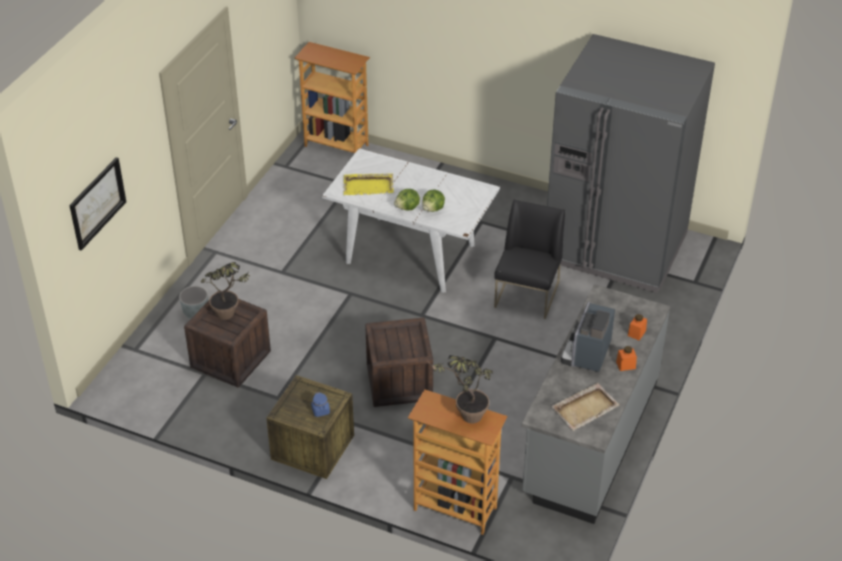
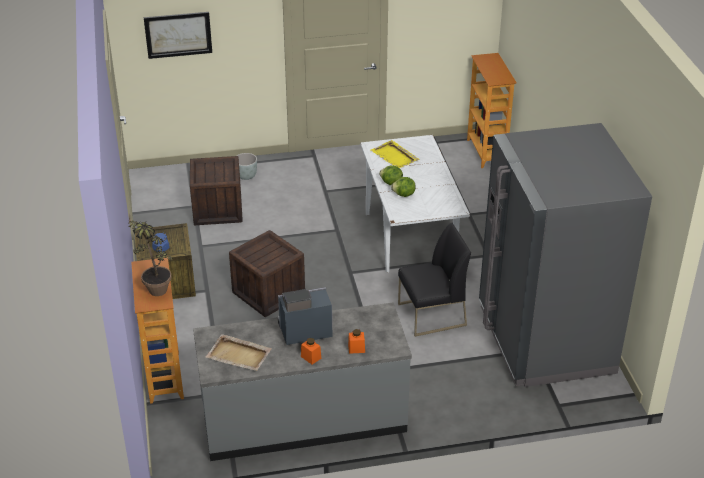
camera: 55 degrees right, 5 degrees down
(230, 316) = (219, 172): potted plant -> none

